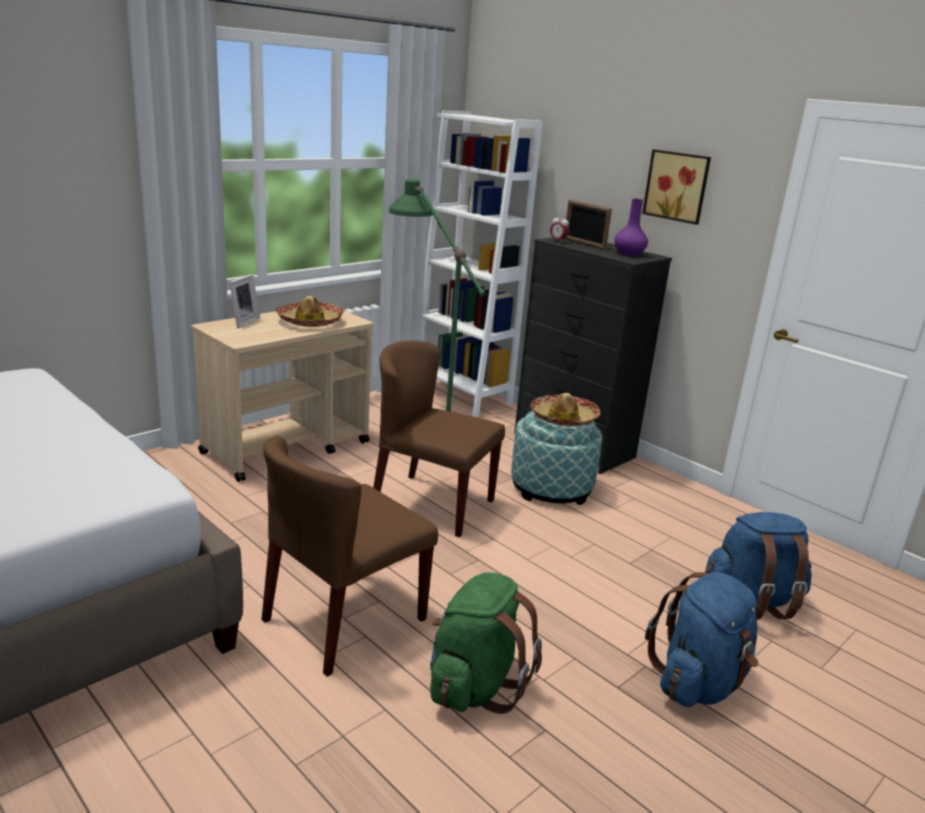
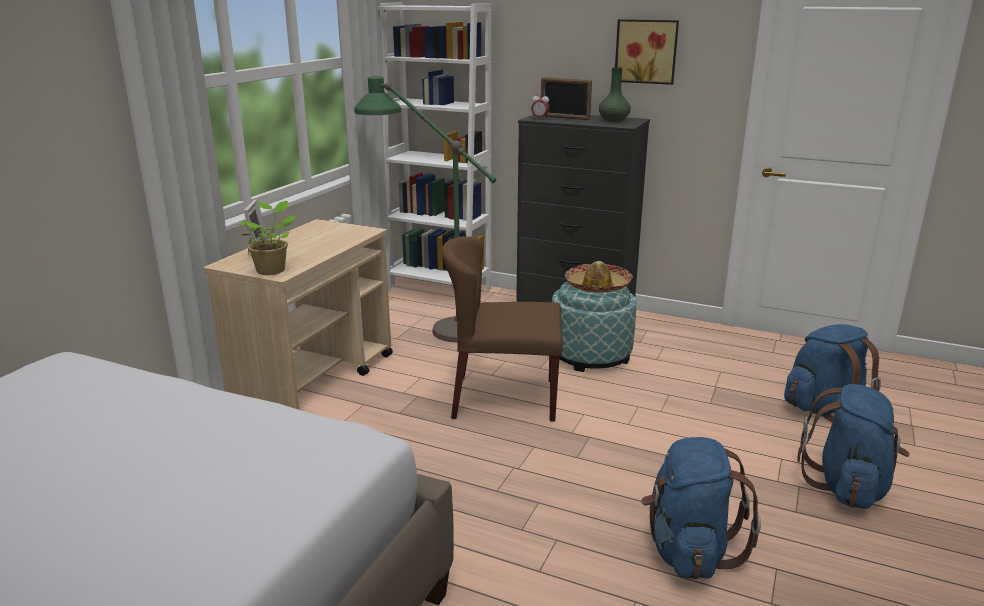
camera: 20 degrees left, 0 degrees up
(238, 337) = (272, 270): none -> potted plant
(310, 321) = (325, 240): hat -> none
(344, 620) = (524, 531): brown chair -> none
(475, 685) = (688, 551): green backpack -> blue backpack
(629, 253) = (614, 120): purple vase -> green vase

